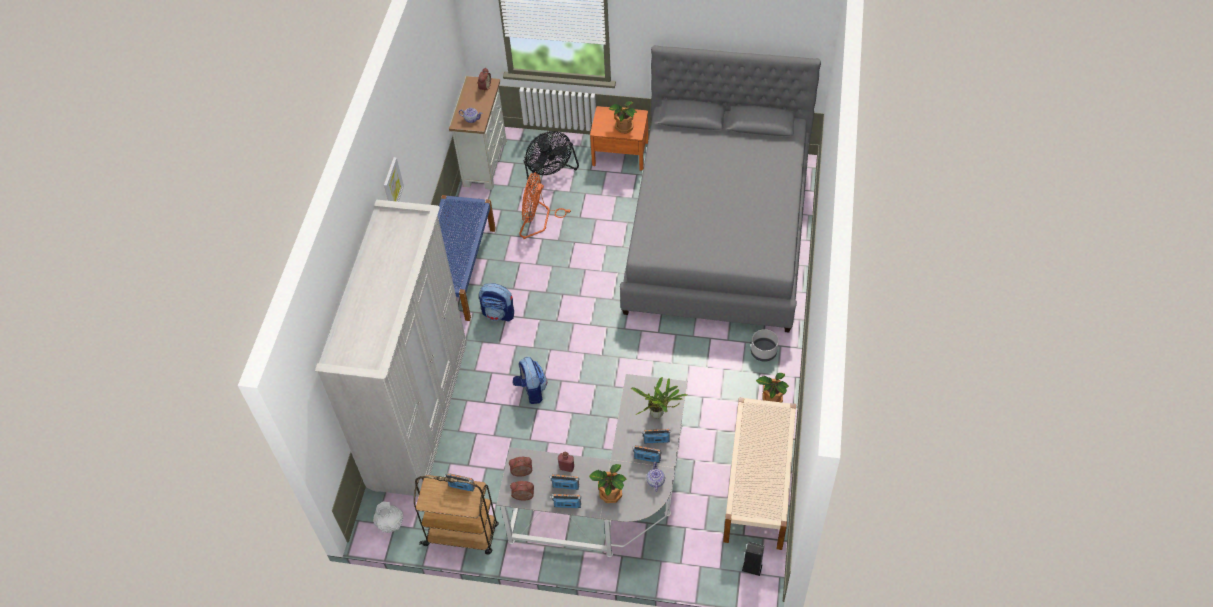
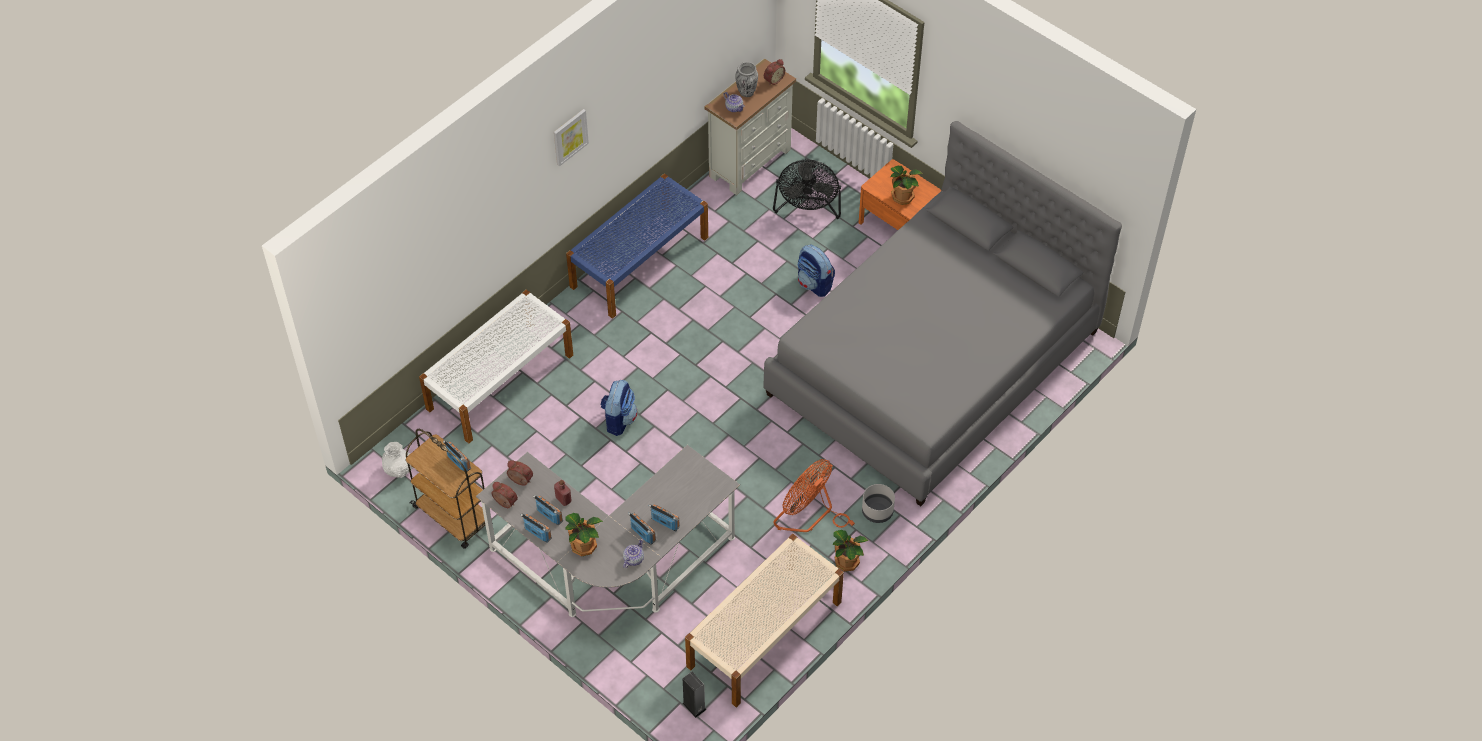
camera: 30 degrees right, 0 degrees up
(419, 412) = (499, 381): white wardrobe -> white bench
(472, 104) = (746, 92): none -> vase
(499, 313) = (645, 326): backpack -> backpack (814, 284)
(539, 218) = (760, 250): orange fan -> orange fan (813, 513)
(658, 414) = (687, 500): potted plant -> none

